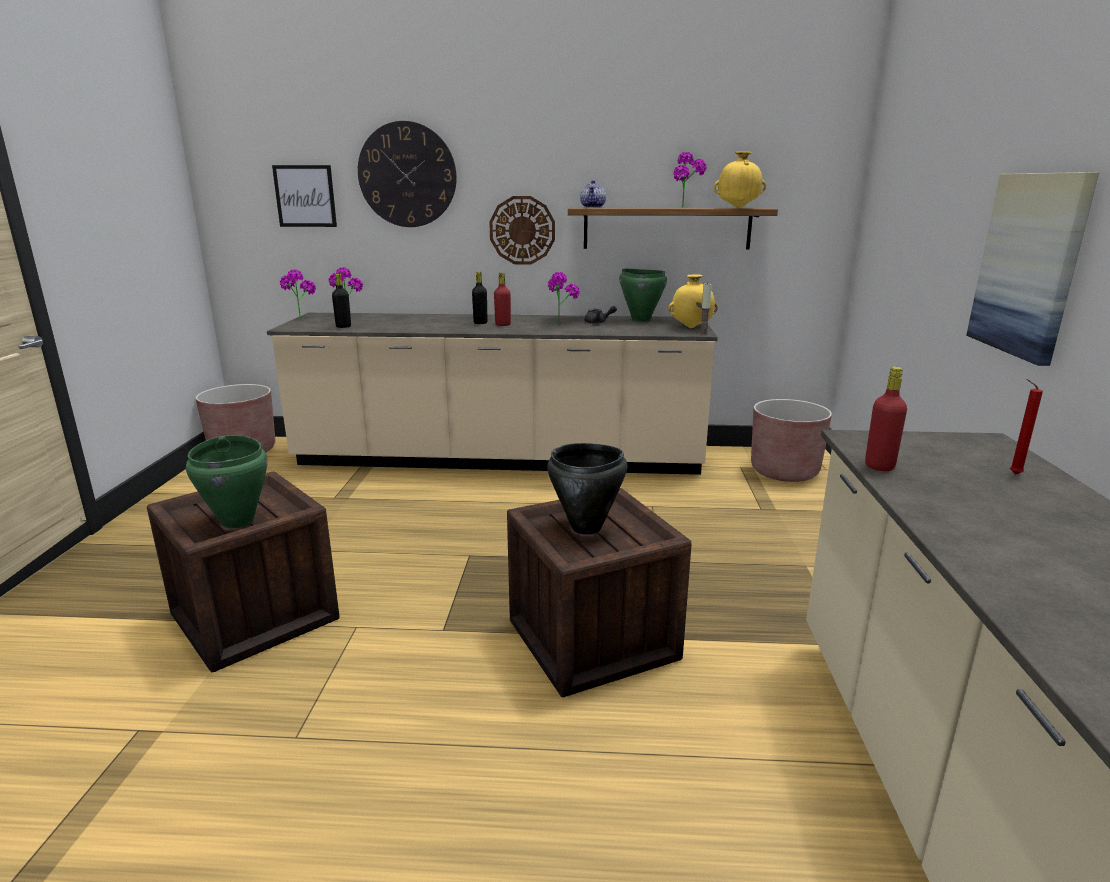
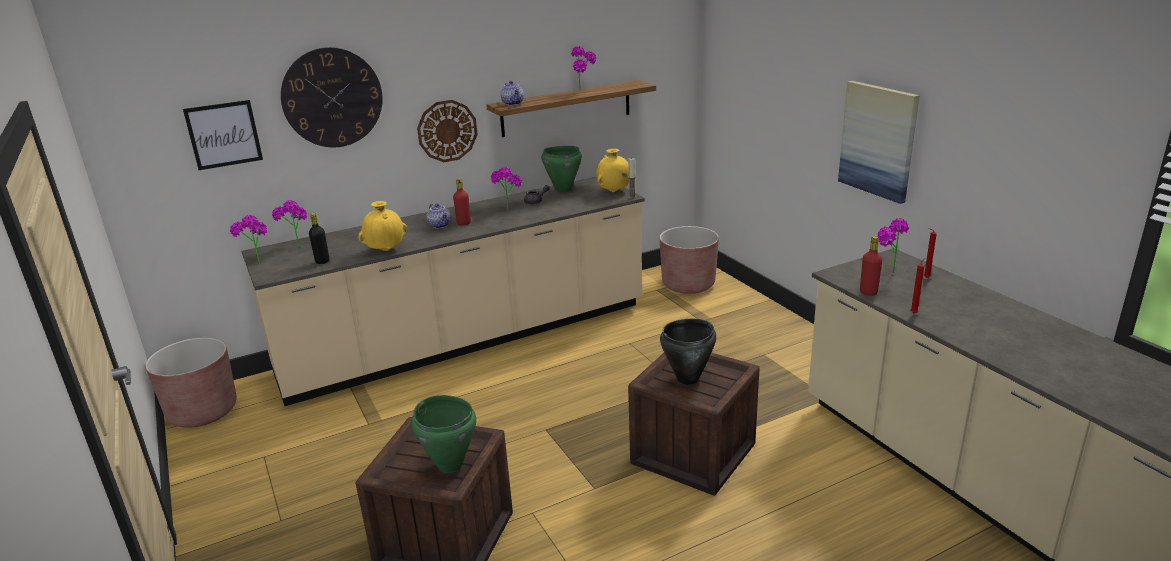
camera: 30 degrees left, 5 degrees up
(480, 323) = (440, 225): black bottle -> teapot
(738, 208) = (625, 87): yellow vase -> yellow vase (386, 250)
(926, 507) = (914, 313): none -> red candle
(945, 453) = (885, 272): none -> potted plant

